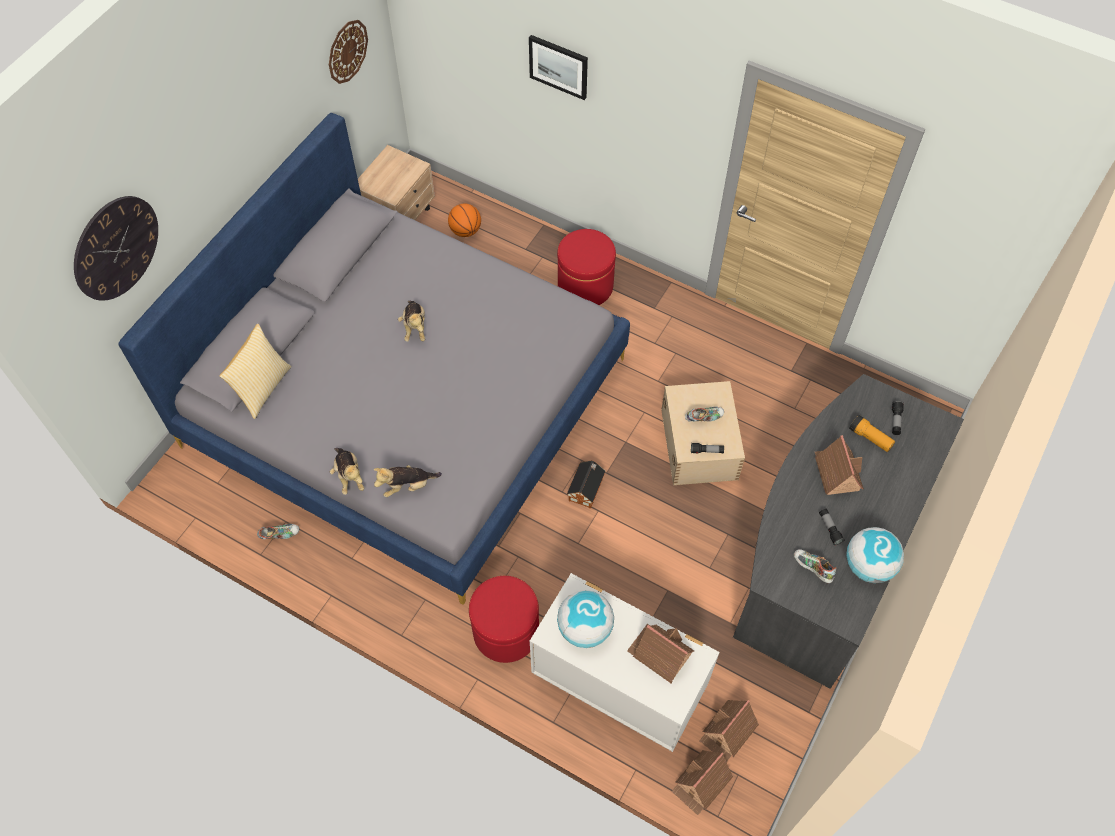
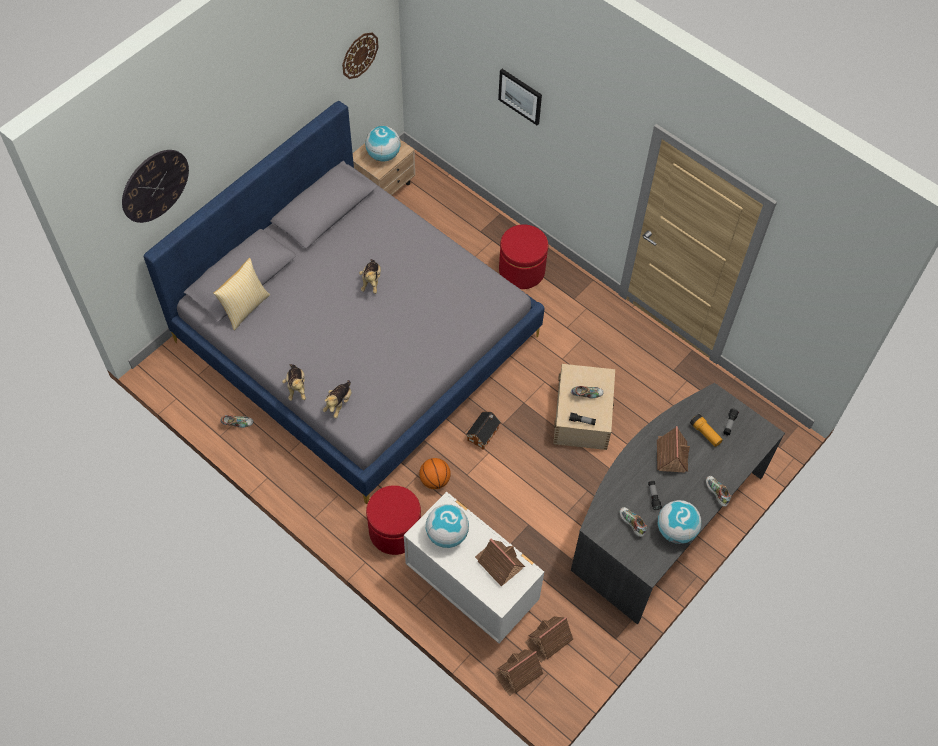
camera: 10 degrees right, 0 degrees up
(394, 176) = (383, 155): none -> globe
(407, 486) = (339, 403): plush toy -> plush toy turned 60 degrees counterclockwise
(465, 231) = (435, 207): basketball -> basketball (435, 480)
(903, 509) = (715, 493): none -> shoe

